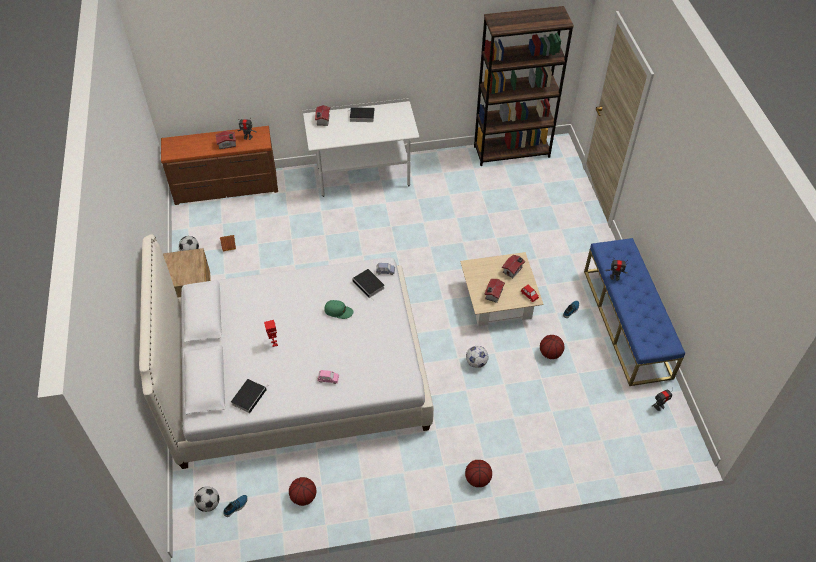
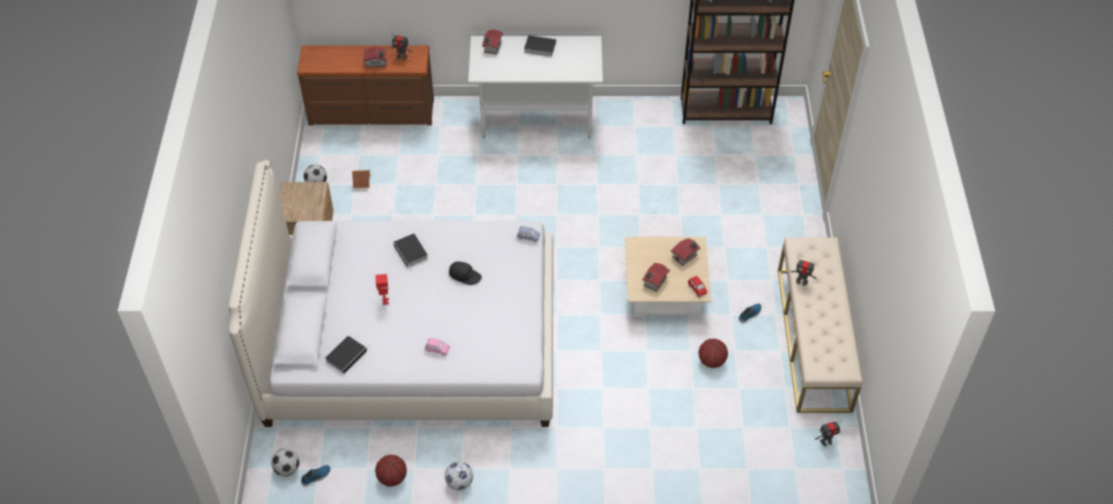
camera: 10 degrees right, 0 degrees up
(338, 311) = (465, 275): green cap -> black cap
(369, 285) = (506, 250): book -> book (411, 252)
(476, 362) = (621, 359): football -> football (459, 482)
(478, 479) = (592, 489): basketball -> none
(627, 323) = (814, 339): blue bench -> beige bench

